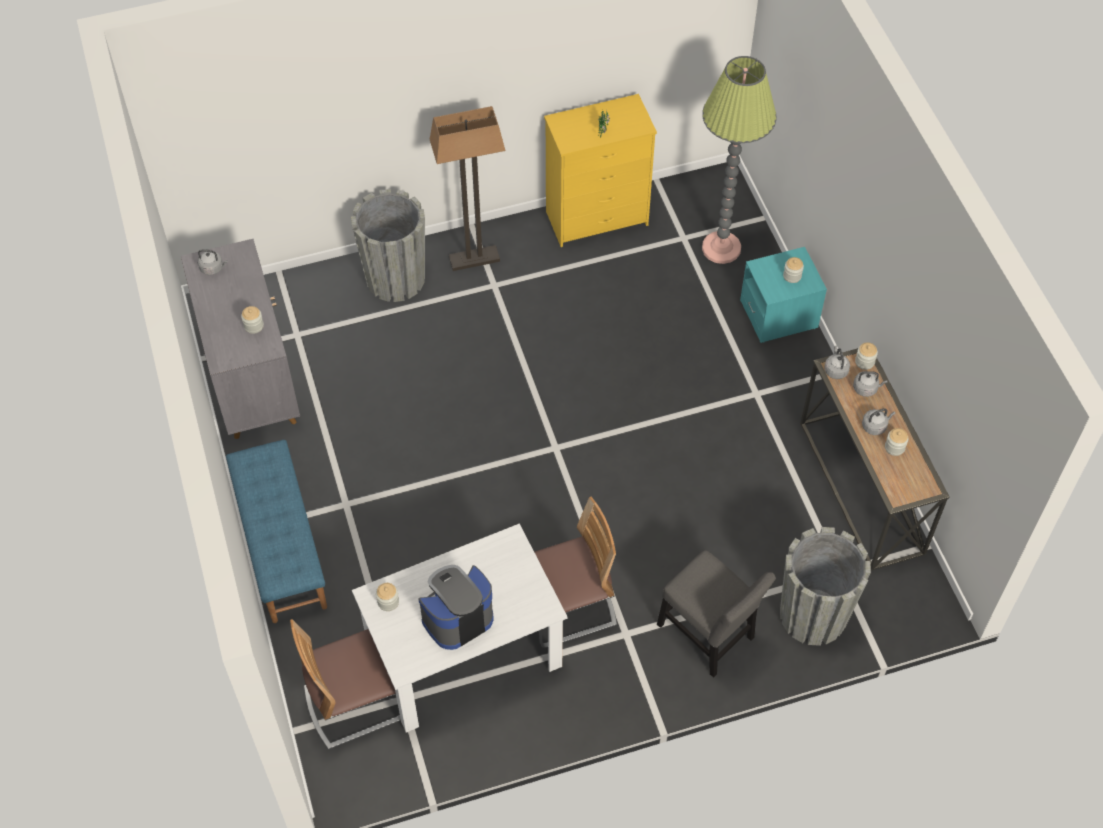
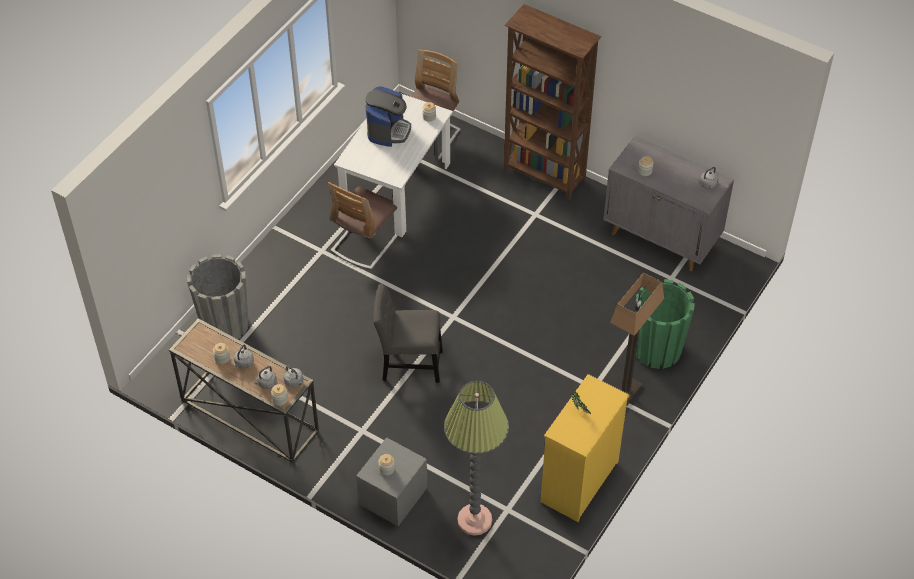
camera: 140 degrees right, 5 degrees down
(281, 546) = (544, 175): blue bench -> brown bookcase
(395, 278) = (657, 349): grey planter -> green planter
(708, 636) = (276, 278): grey chair -> grey chair (408, 364)
(778, 314) = (393, 496): turquoise nightstand -> grey nightstand

